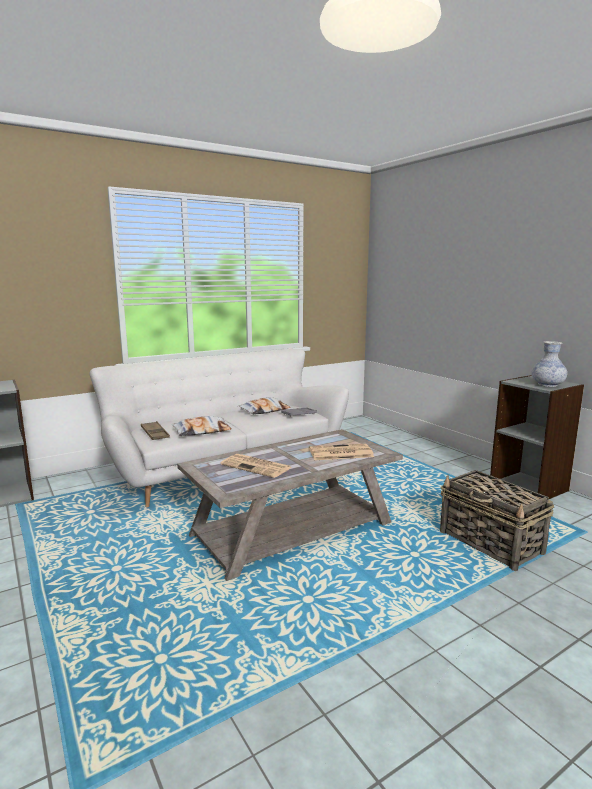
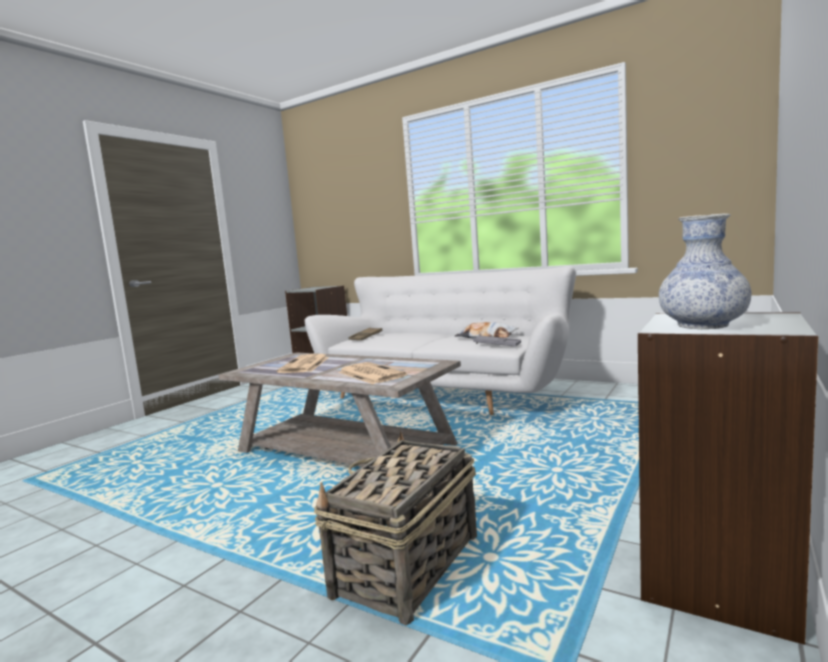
camera: 65 degrees right, 5 degrees down
(202, 431) = (391, 341): pillow -> none

